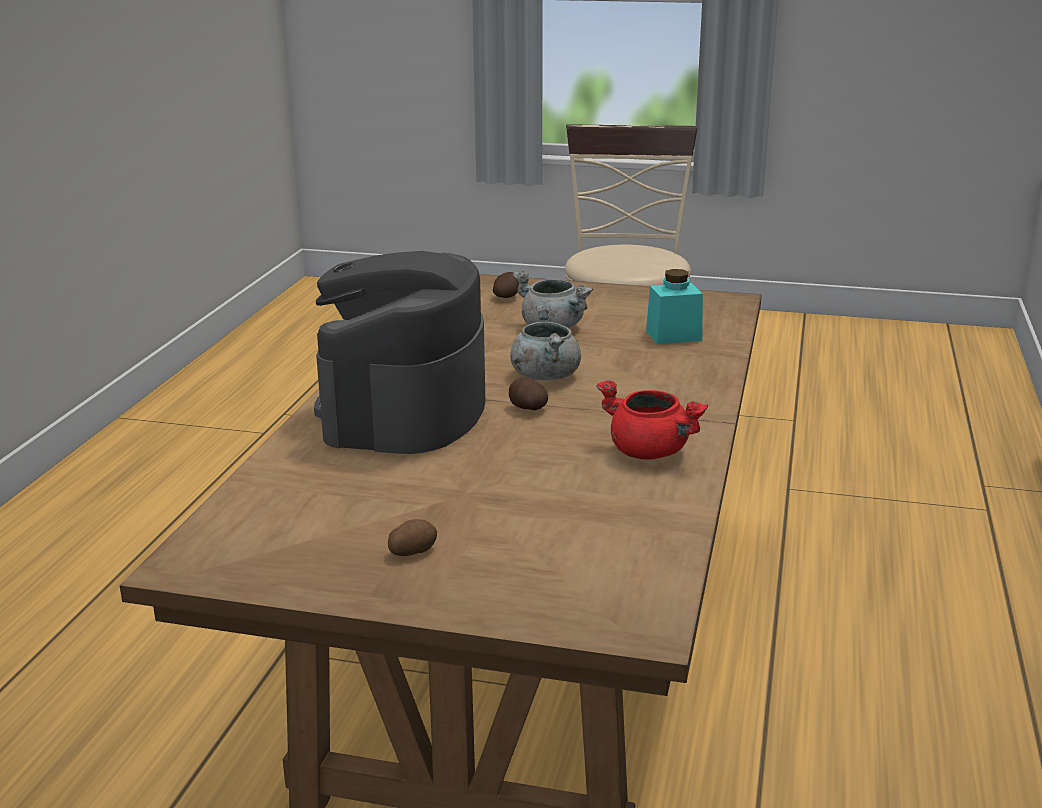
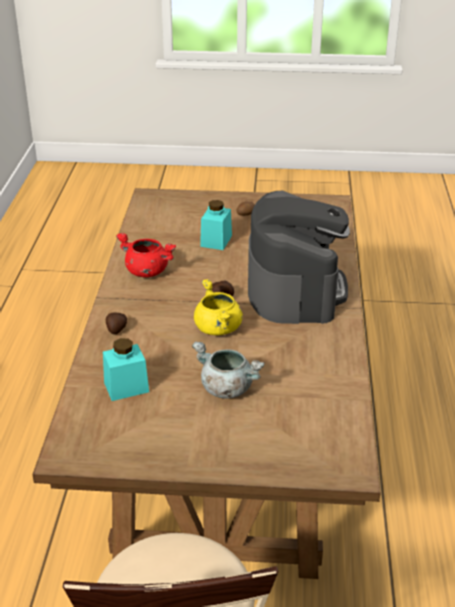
camera: 170 degrees right, 10 degrees up
(504, 496) = (216, 241): none -> turquoise jar
(507, 297) = (283, 439): potato -> potato (116, 330)
(545, 375) = (218, 329): grey cooking pot -> yellow cooking pot

